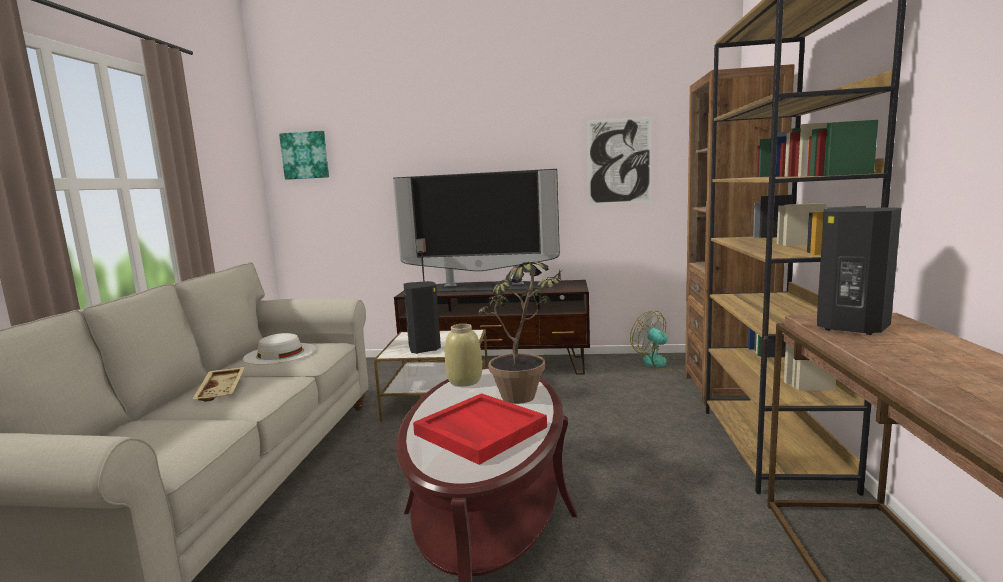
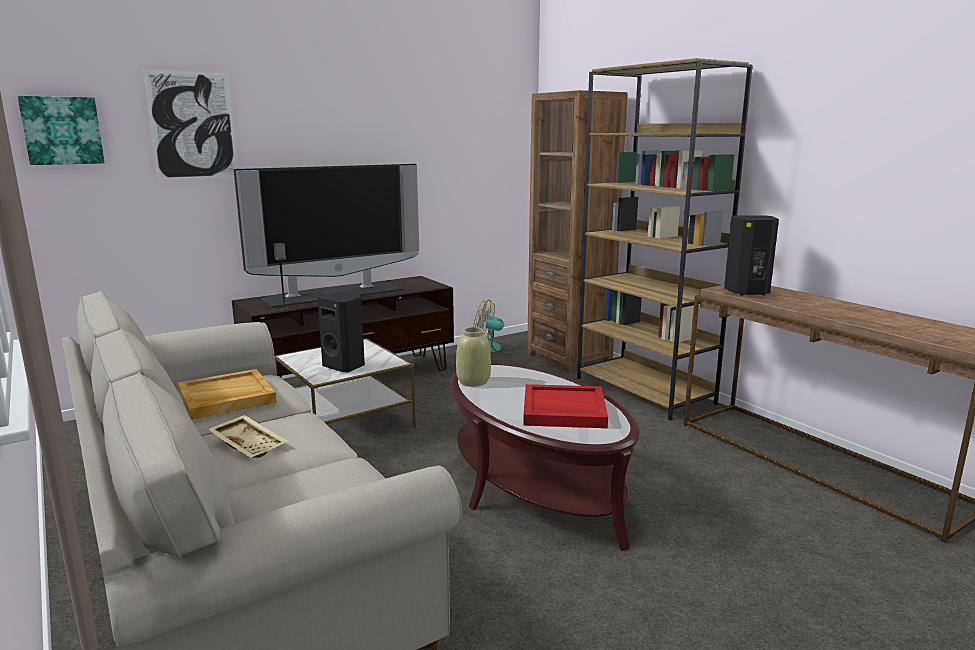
camera: 40 degrees left, 5 degrees up
(280, 353) = (226, 398): white hat -> beige tray
(525, 401) = (550, 384): potted plant -> none
(619, 161) = (447, 155): picture -> picture (192, 126)

